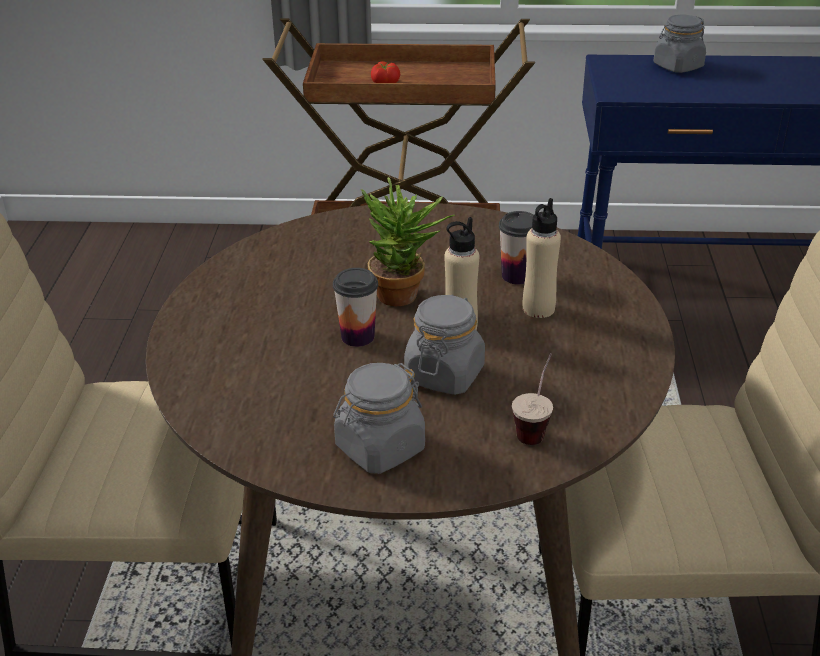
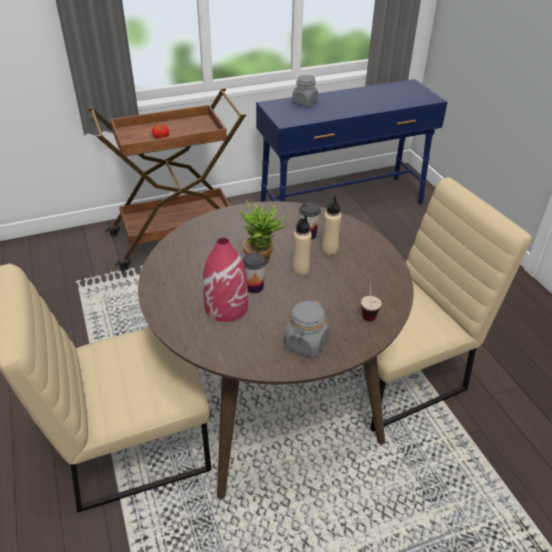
camera: 25 degrees left, 5 degrees up
(287, 355) = (226, 307): none -> red vase
(444, 374) = (309, 296): grey jar -> none

